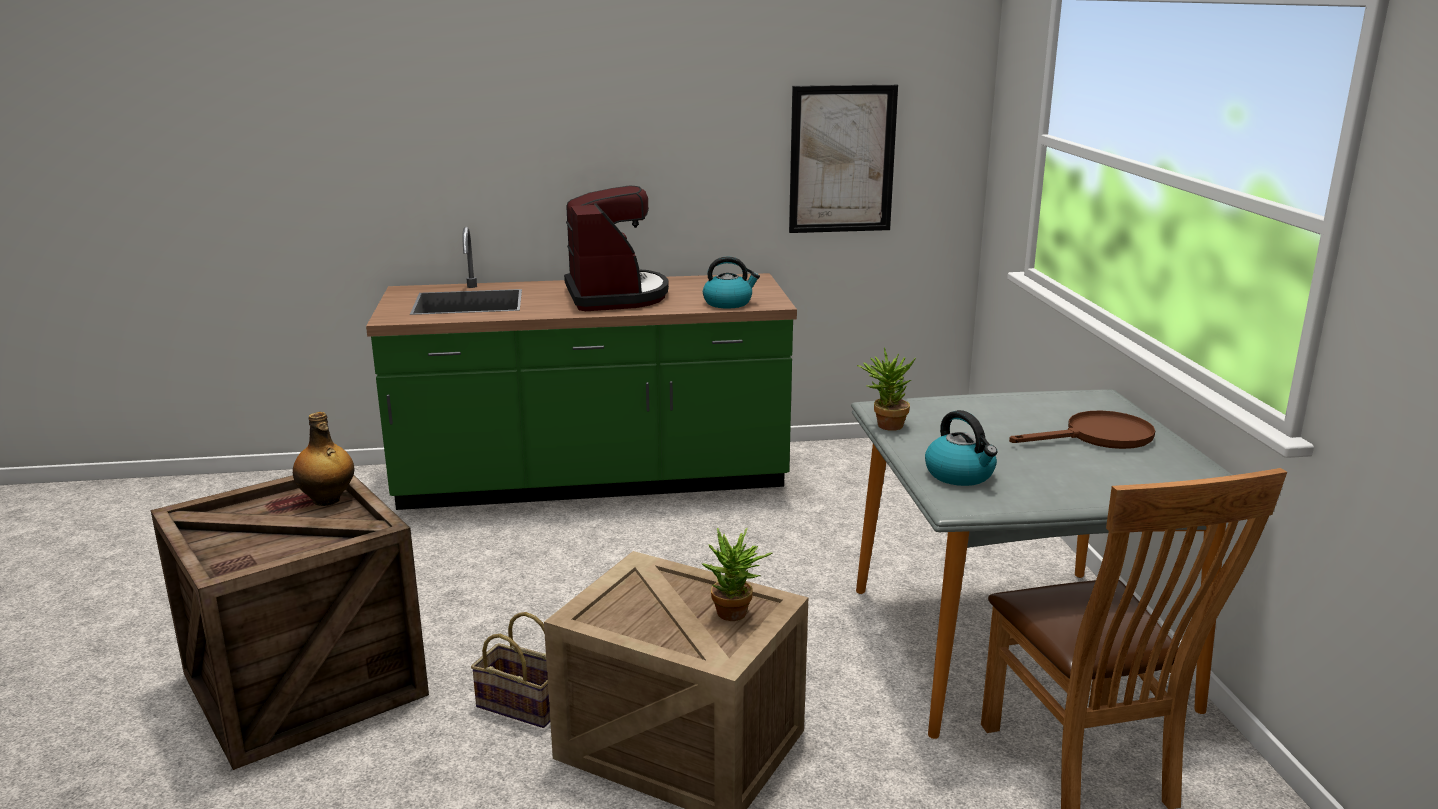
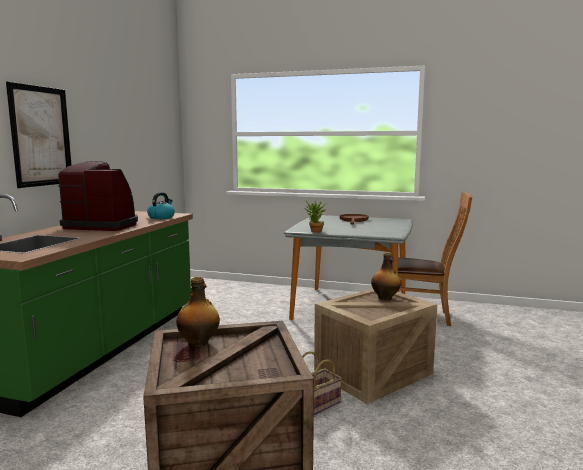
camera: 65 degrees left, 10 degrees down
(735, 616) = (385, 298): potted plant -> bottle
(842, 159) = (145, 150): picture -> picture (41, 136)
(960, 475) = (370, 232): kettle -> none

